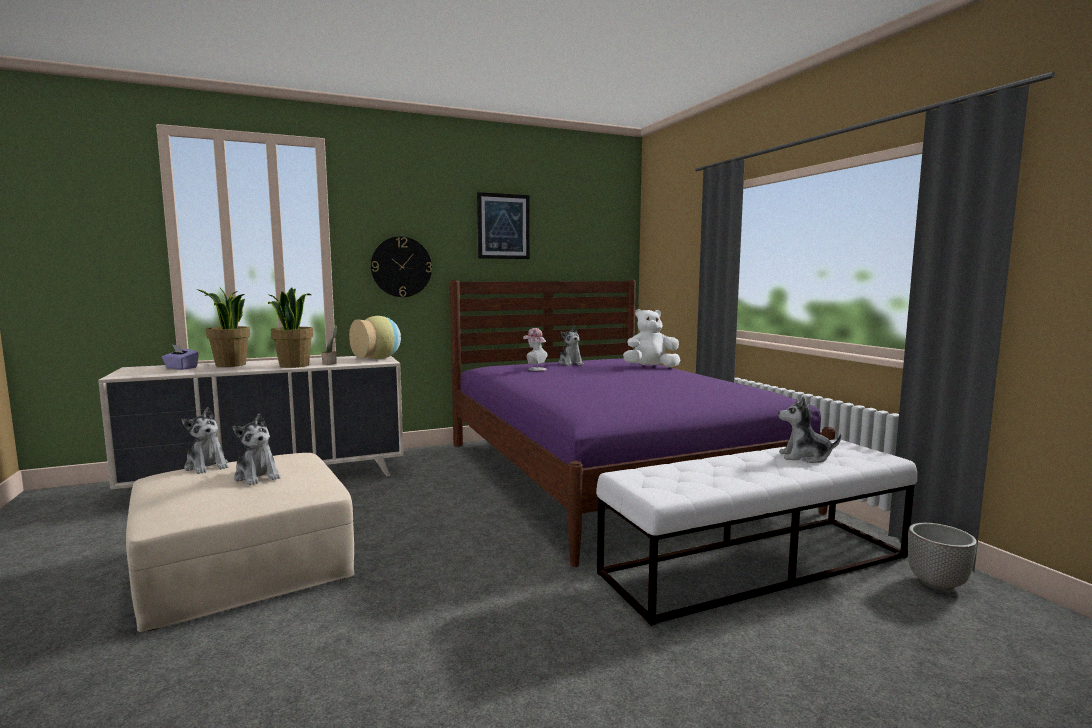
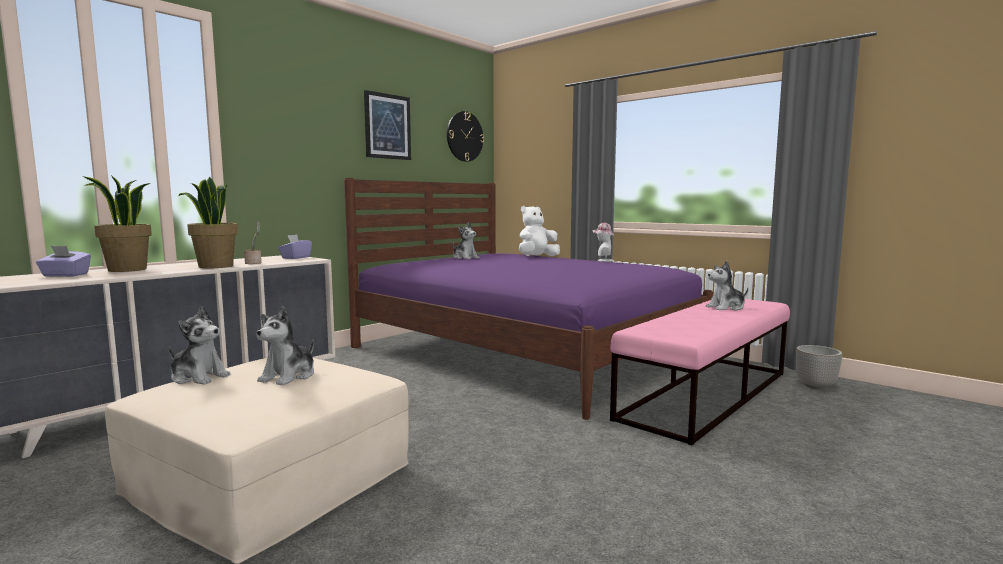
camera: 25 degrees left, 0 degrees up
(257, 476) = (289, 376): plush toy -> plush toy turned 90 degrees clockwise
(378, 358) = (295, 257): vase -> purple tissue box
(401, 267) = (294, 162): wall clock -> wall clock (464, 136)
(535, 369) = (445, 262): hat -> hat (603, 260)
(757, 564) = (706, 394): white bench -> pink bench

